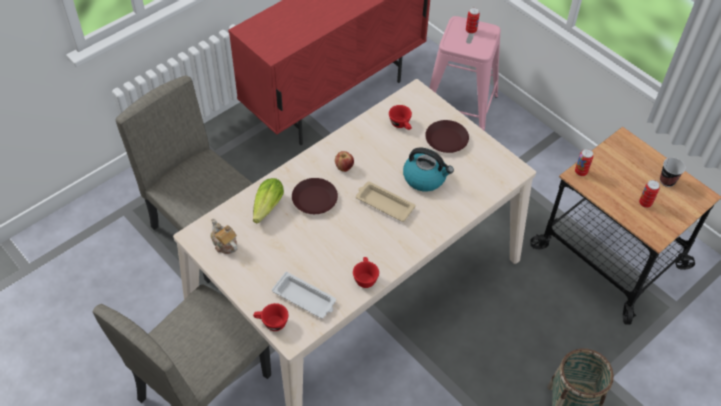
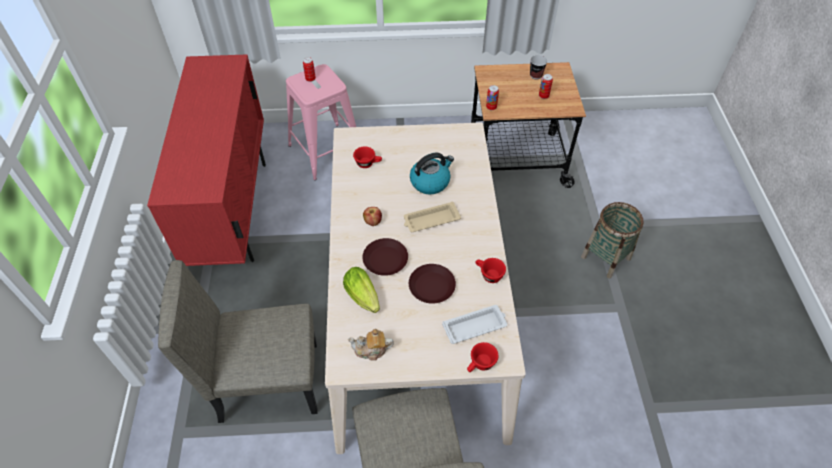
camera: 50 degrees left, 0 degrees up
(446, 139) = (407, 148): brown plate -> brown plate (431, 286)

